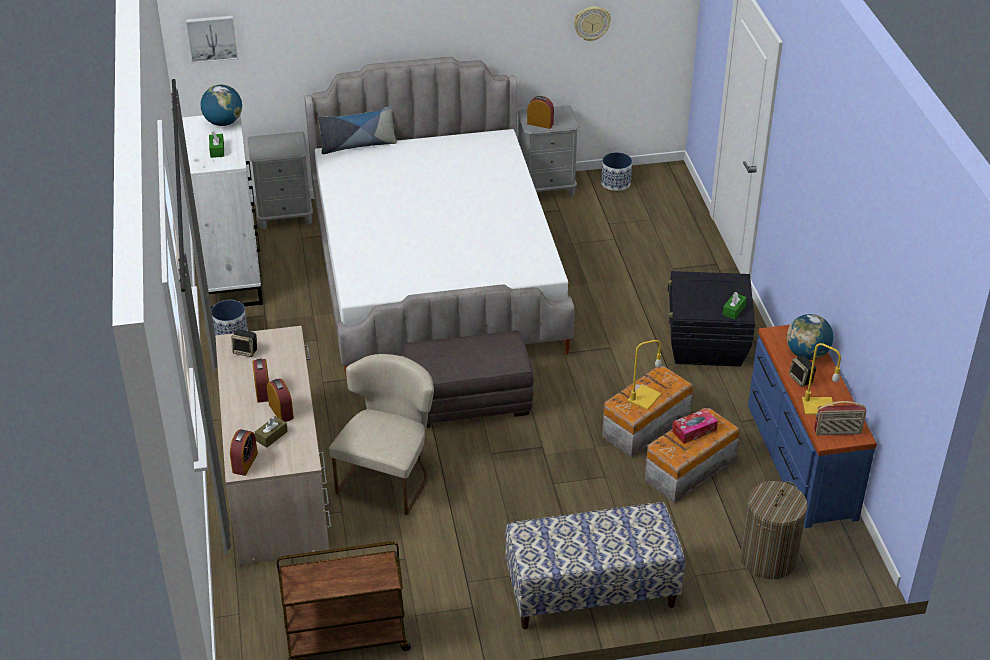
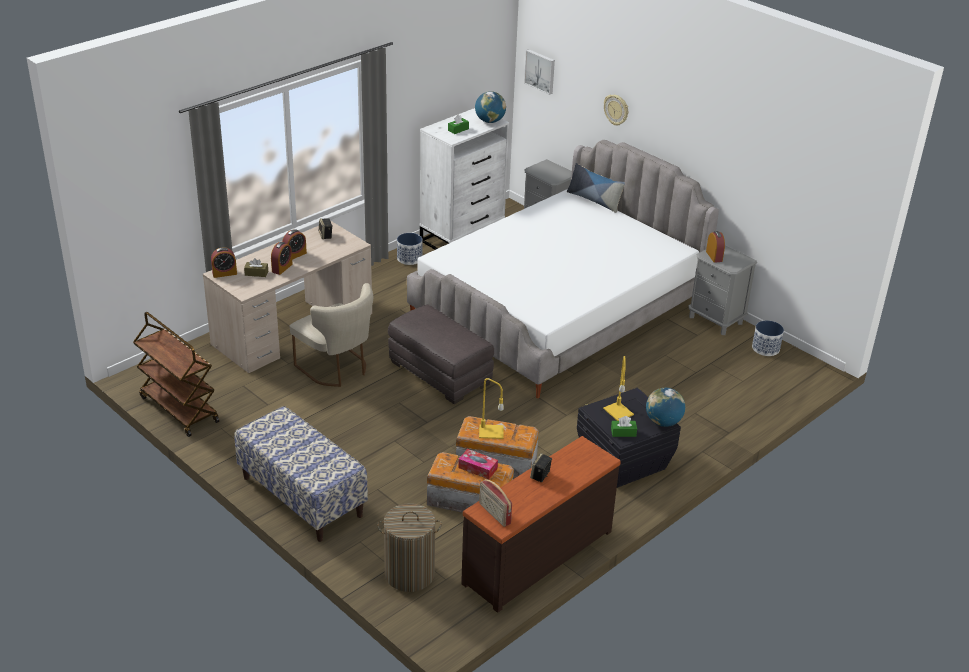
camera: 55 degrees right, 5 degrees down
(388, 476) = (337, 369): beige chair -> beige chair turned 60 degrees clockwise
(591, 23) = (786, 195): wall clock -> wall clock (616, 110)
(799, 460) = (536, 556): blue dresser -> brown dresser
(807, 354) = (575, 469): globe -> globe (663, 422)
(817, 406) = (515, 494): yellow table lamp -> yellow table lamp (617, 411)

